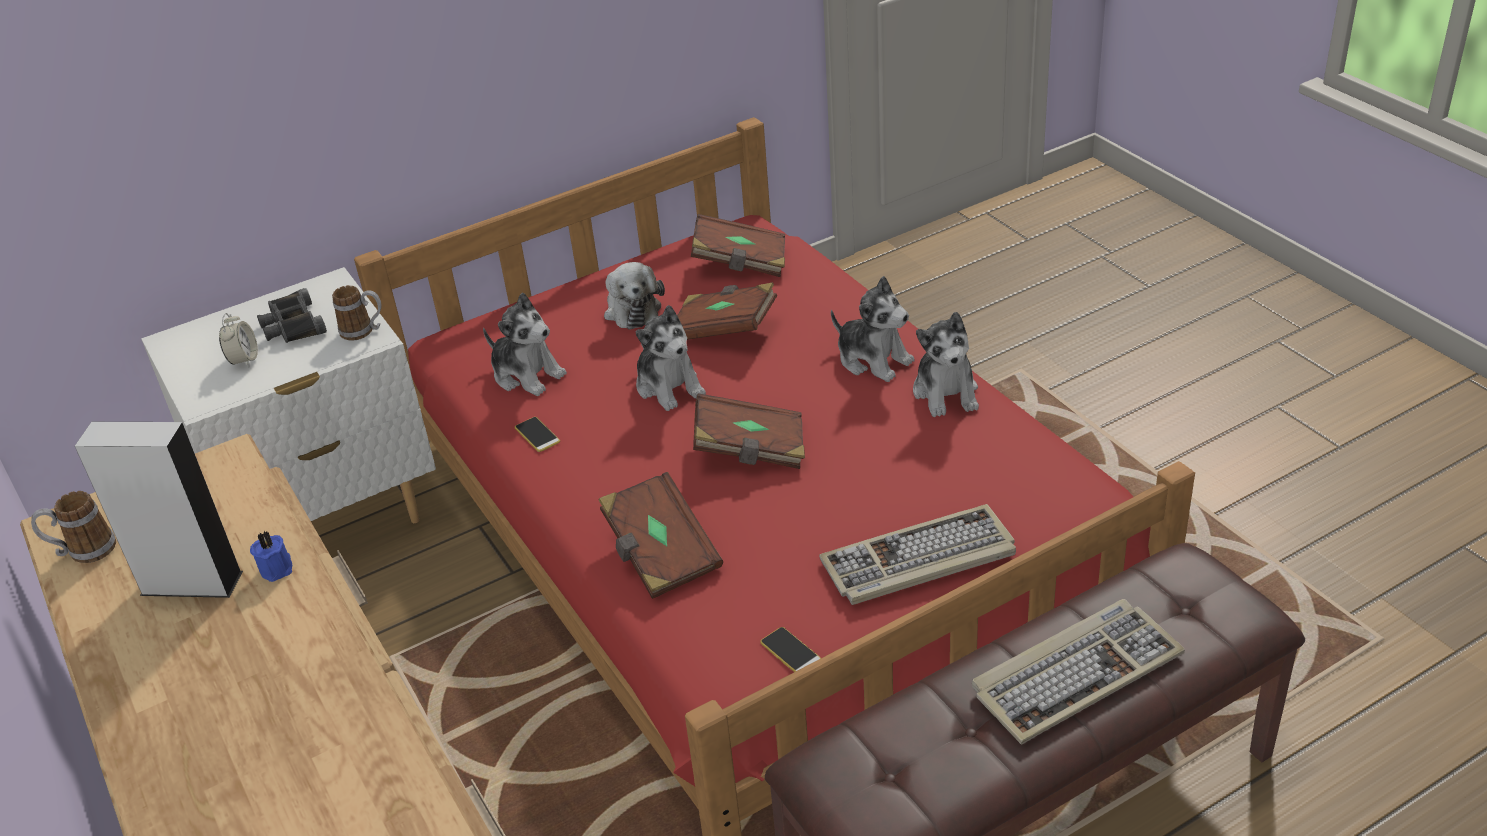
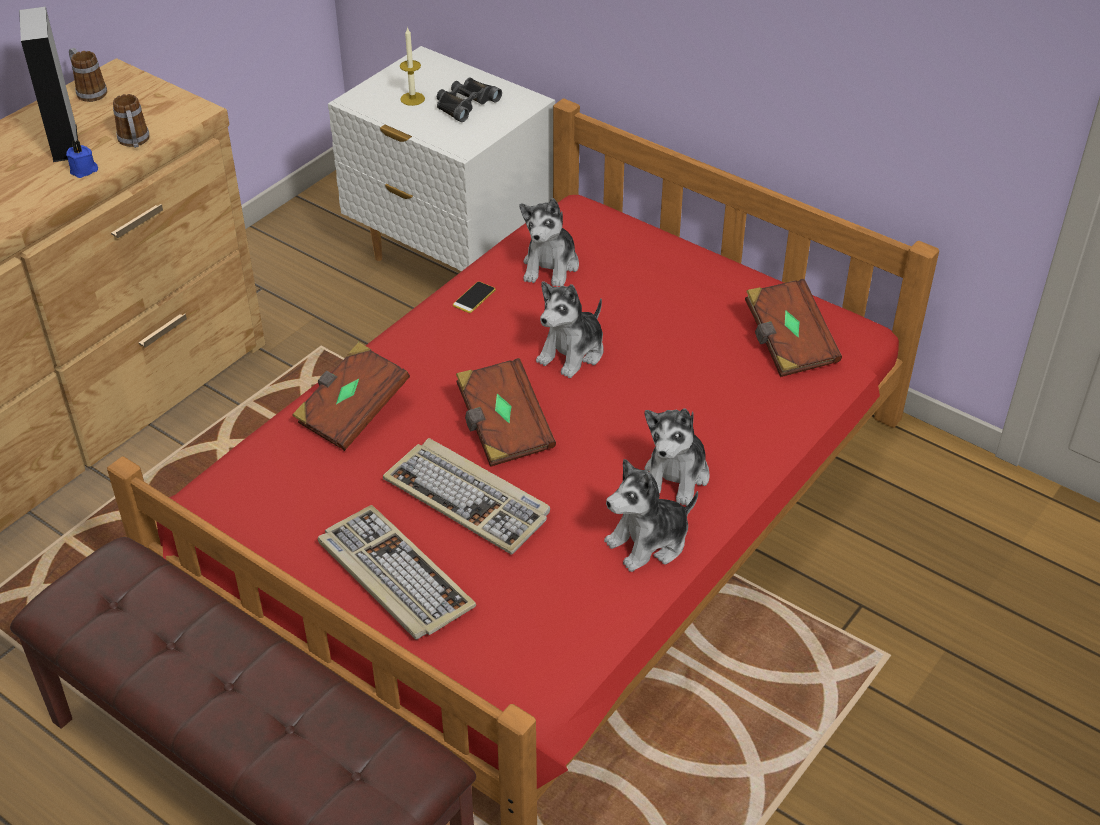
camera: 65 degrees right, 5 degrees up
(244, 360) = (412, 99): alarm clock -> candle
(363, 331) = (471, 139): mug -> mug (135, 142)
(632, 309) = (675, 297): plush toy -> none
(724, 330) = (673, 363): brown book -> none
(790, 651) = (260, 520): phone -> none
(1076, 673) = (248, 702): keyboard -> keyboard (469, 499)

